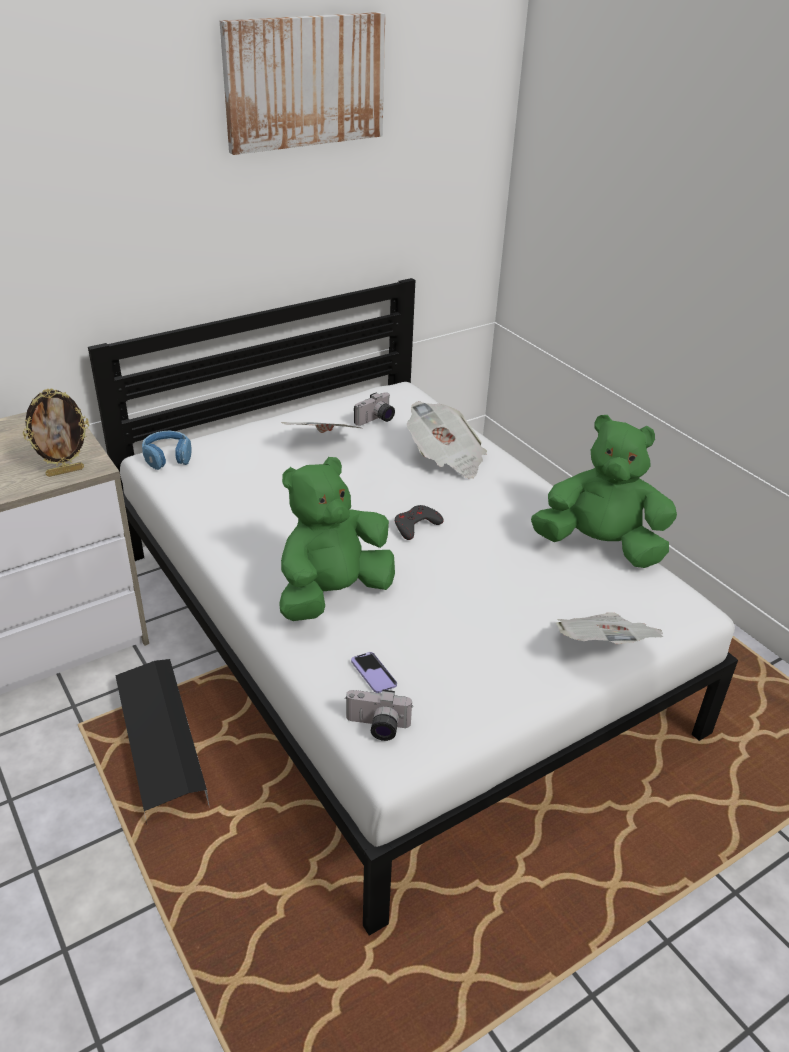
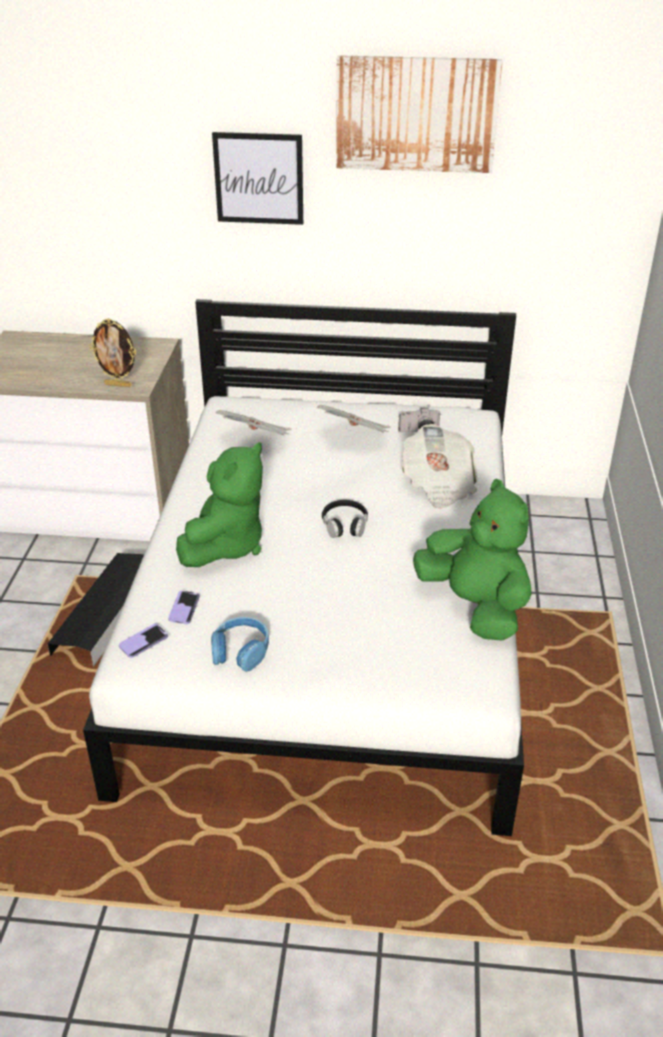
camera: 40 degrees right, 0 degrees up
(143, 182) = (259, 178): none -> picture
(167, 457) = (236, 405): blue headphones -> blue headphones (241, 651)
(333, 594) = (226, 545): green plush toy -> green plush toy turned 120 degrees clockwise
(377, 727) = (143, 642): camera -> phone
(416, 526) = (345, 524): grey game controller -> black headphones
(603, 648) = (367, 679): newspaper -> newspaper (257, 440)

